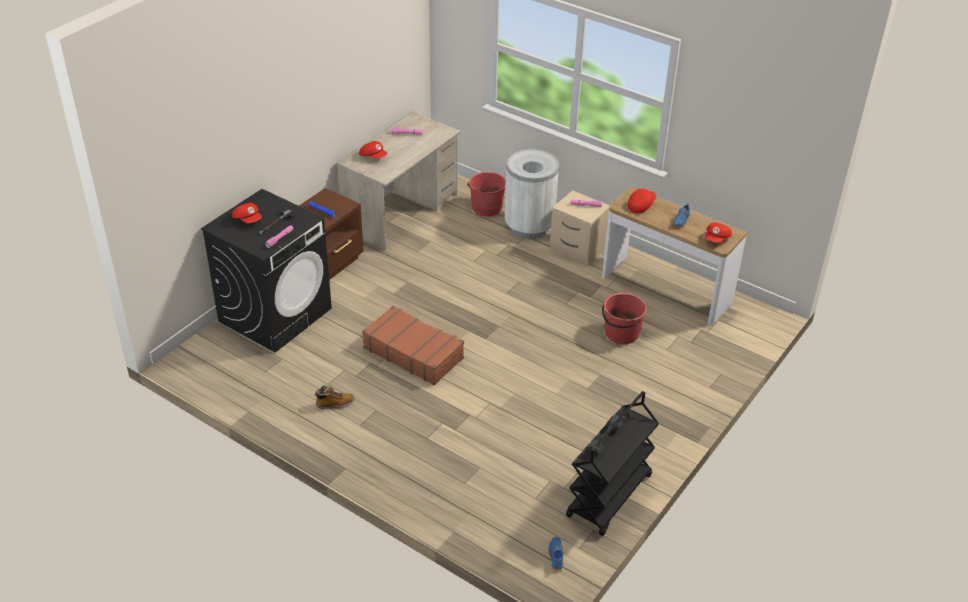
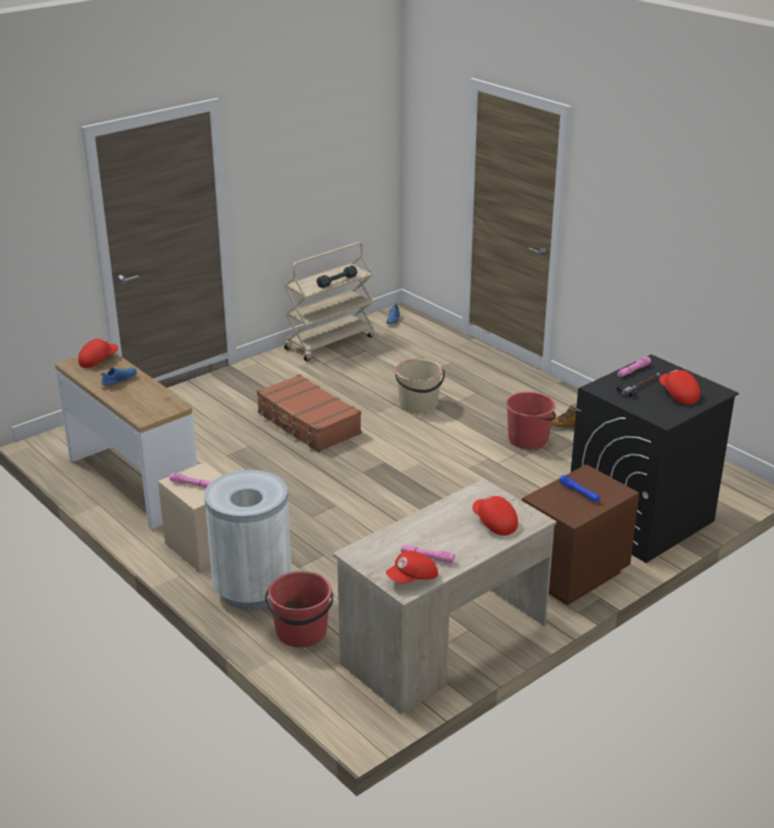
camera: 165 degrees left, 10 degrees down
(413, 353) = (472, 459): brown suitcase -> brown suitcase (308, 424)
(478, 412) = (418, 404): none -> beige bucket
(609, 497) = (330, 342): black cart -> beige cart
(621, 333) = (226, 447): red bucket -> red bucket (529, 439)
(641, 205) = (150, 403): red cap -> red cap (413, 579)

